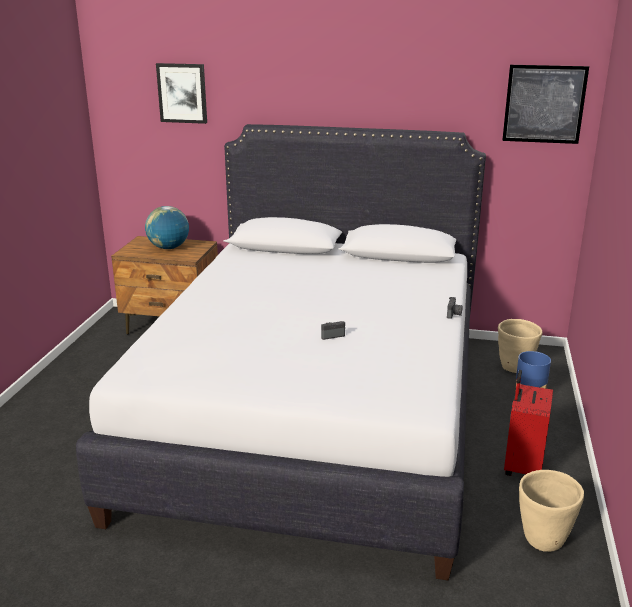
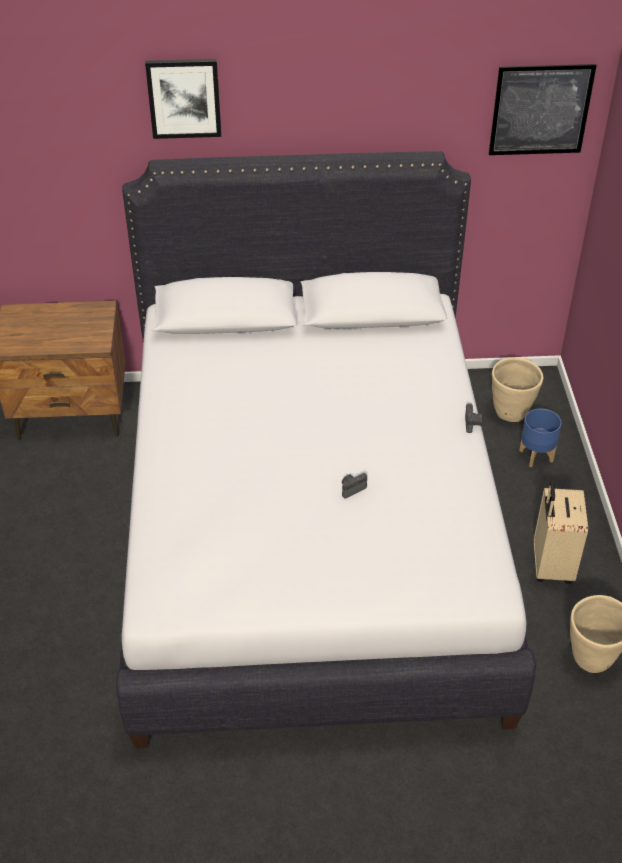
camera: 15 degrees left, 20 degrees up
(168, 248) = (59, 326): globe -> none
(182, 93) = (49, 124): picture -> picture (184, 98)
(521, 467) = (550, 565): red suitcase -> beige suitcase

